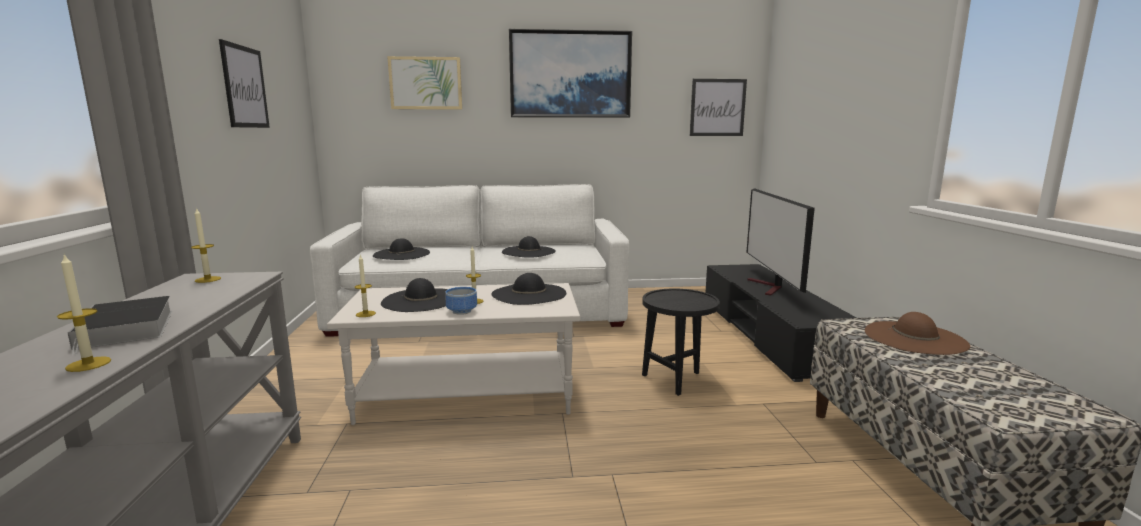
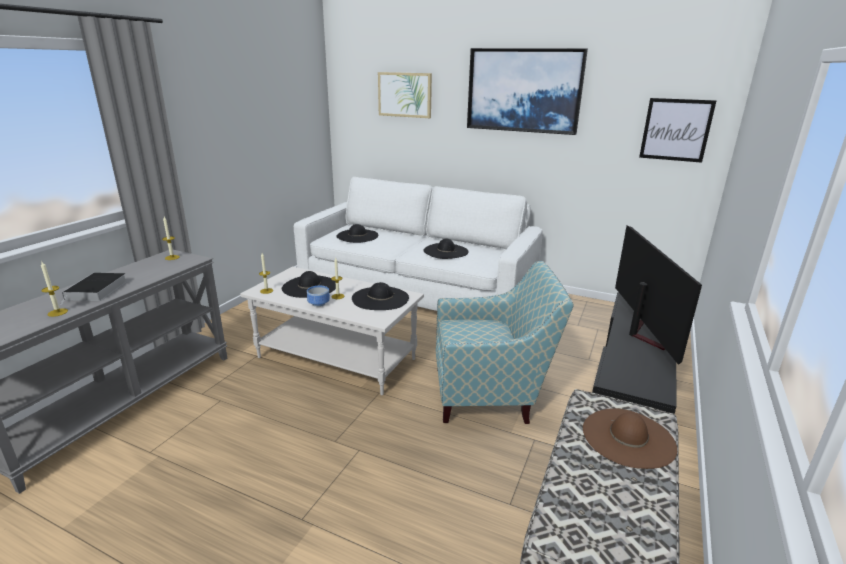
camera: 30 degrees right, 10 degrees up
(245, 87) = (254, 111): picture -> none
(676, 379) = (491, 393): black side table -> armchair
(770, 287) = (640, 334): television -> television turned 150 degrees clockwise

